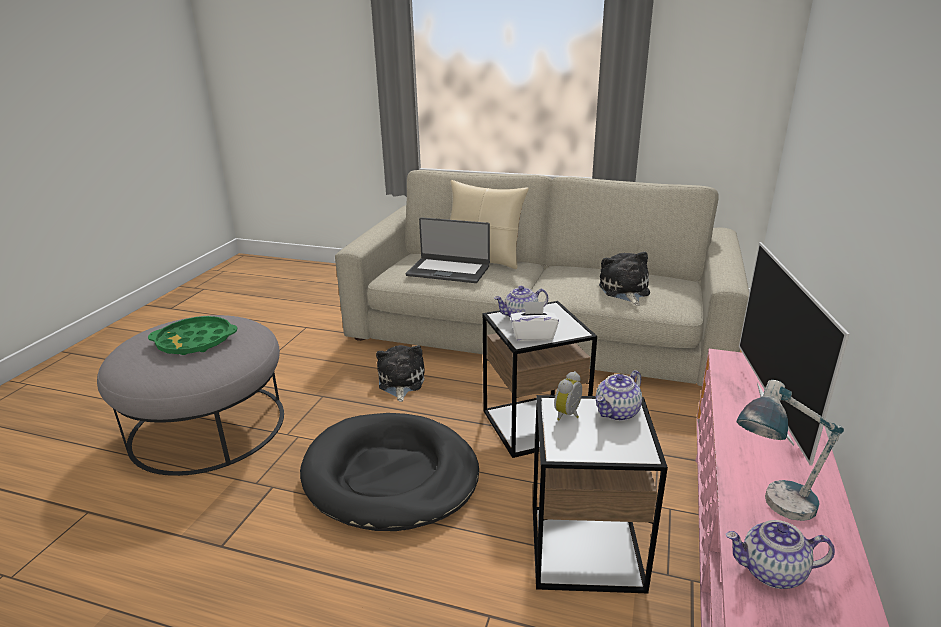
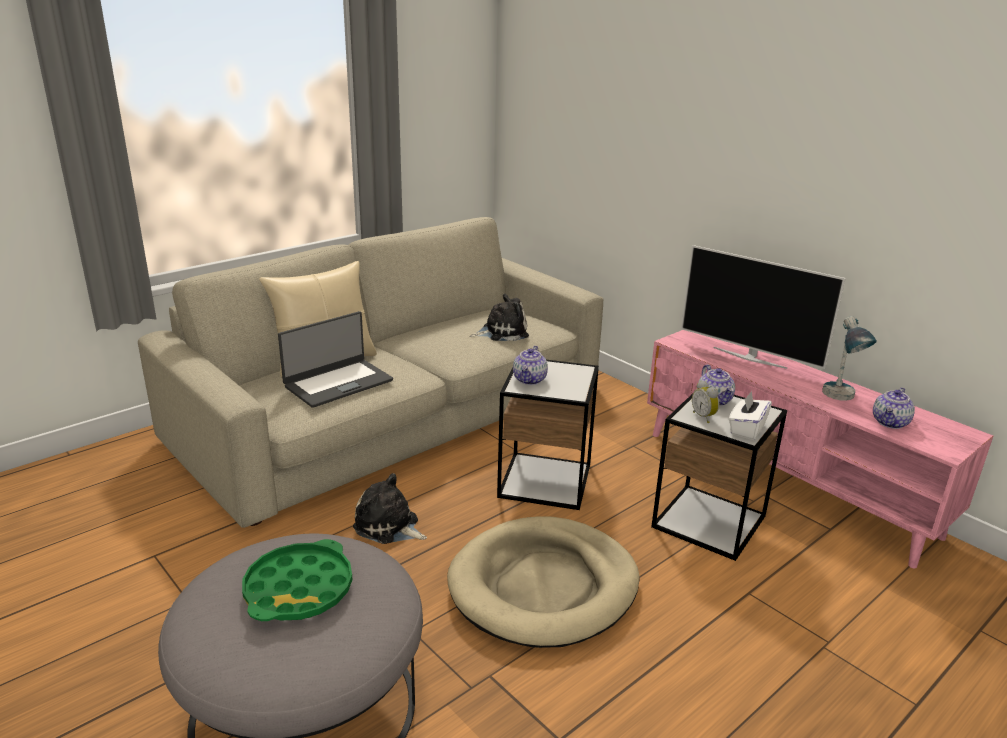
camera: 60 degrees left, 0 degrees up
(390, 475) = (544, 586): black dog bed -> beige dog bed
(533, 335) = (570, 387): white tissue box -> white tissue box (746, 429)
(624, 290) = (502, 332): plush toy -> plush toy turned 135 degrees clockwise

